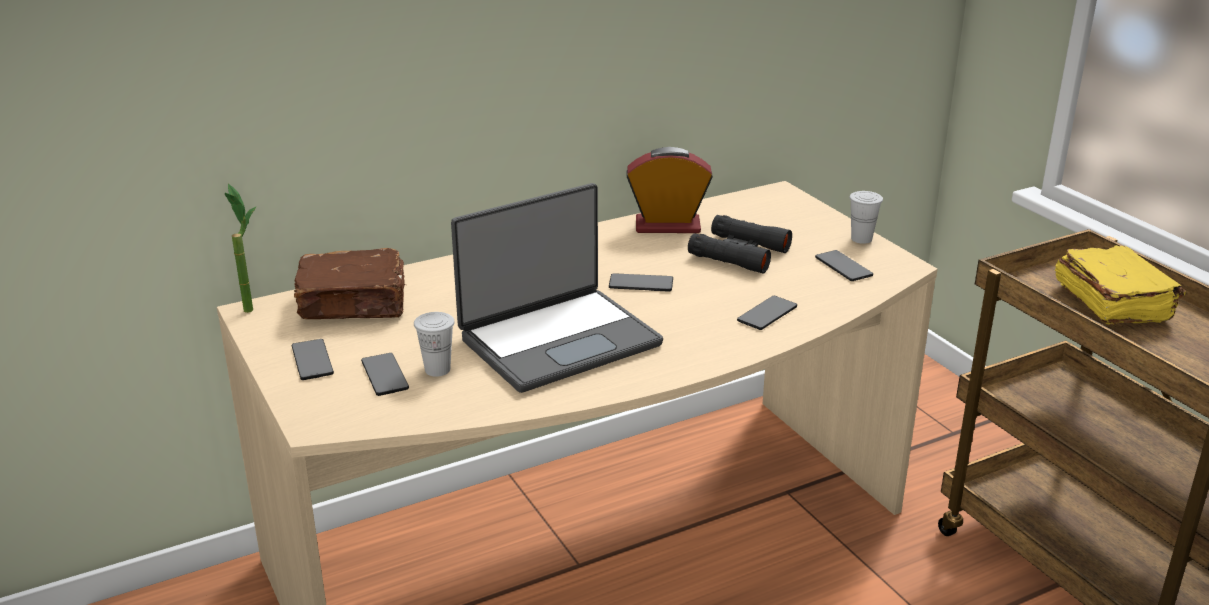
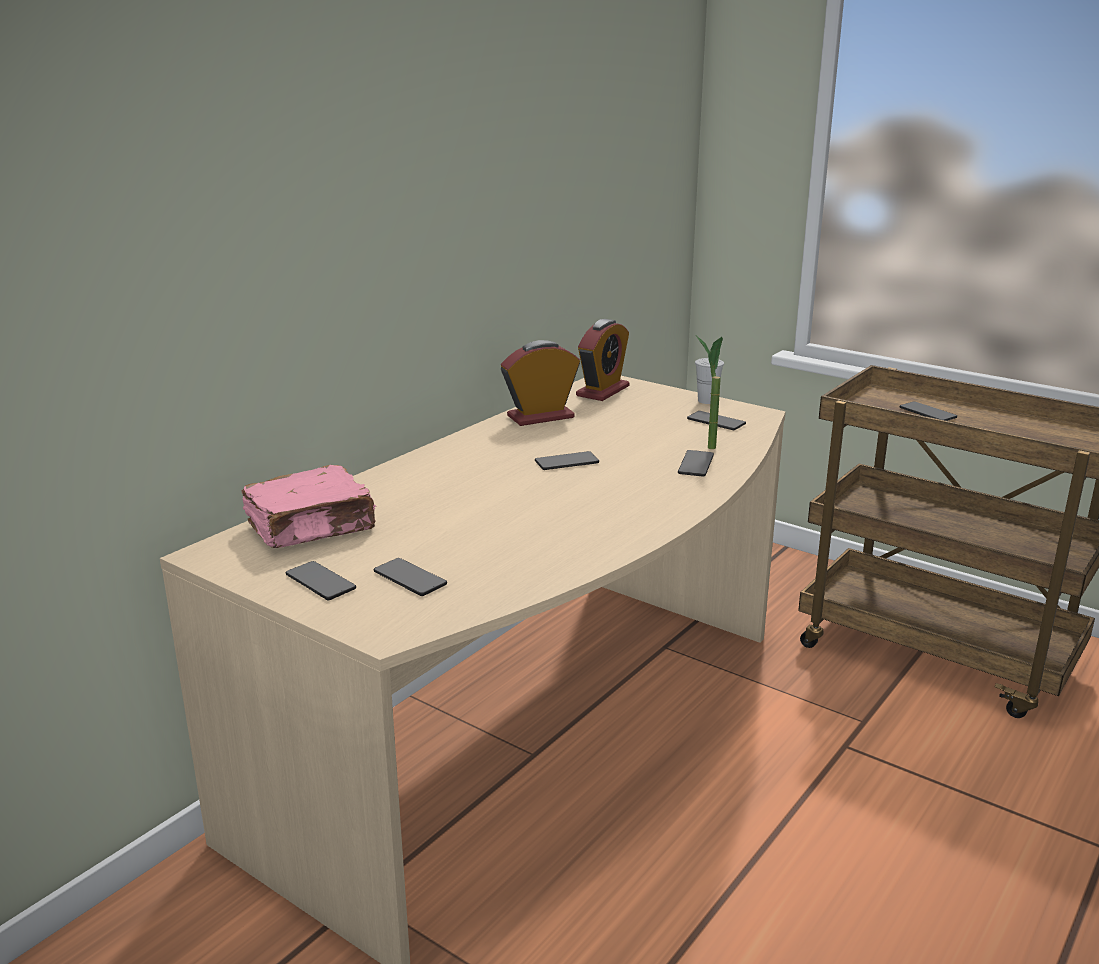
camera: 25 degrees left, 5 degrees down
(250, 305) = (198, 549): potted plant -> potted plant (706, 445)
(354, 305) = (312, 527): brown book -> pink book
(437, 369) = (456, 563): white cup -> none
(558, 340) = (543, 517): laptop -> none
(739, 253) = (623, 426): black binoculars -> none
(761, 206) = (603, 391): none -> alarm clock
(1112, 303) = (927, 413): yellow book -> phone

